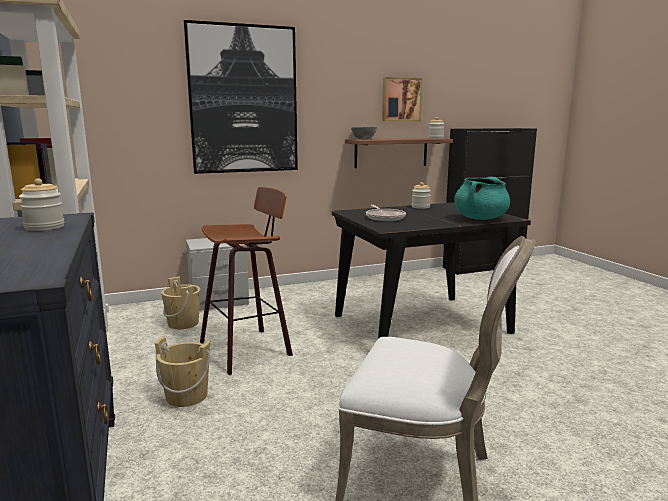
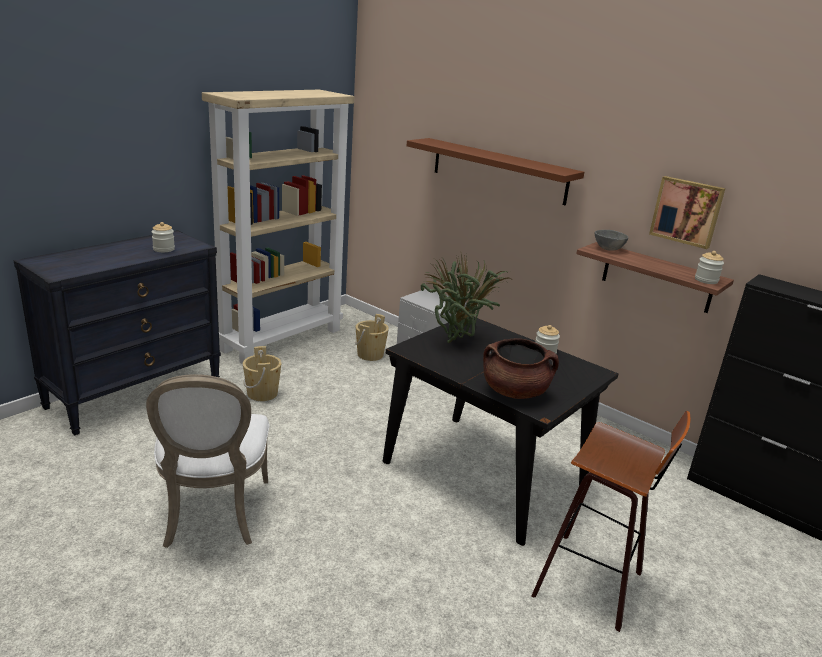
camera: 60 degrees right, 10 degrees up
(243, 100) = (498, 170): picture -> brown shelf
(248, 348) = (349, 395): stool -> stool (593, 582)
(384, 217) = (459, 341): frying pan -> potted plant
(480, 218) = (515, 392): turquoise cooking pot -> brown cooking pot

